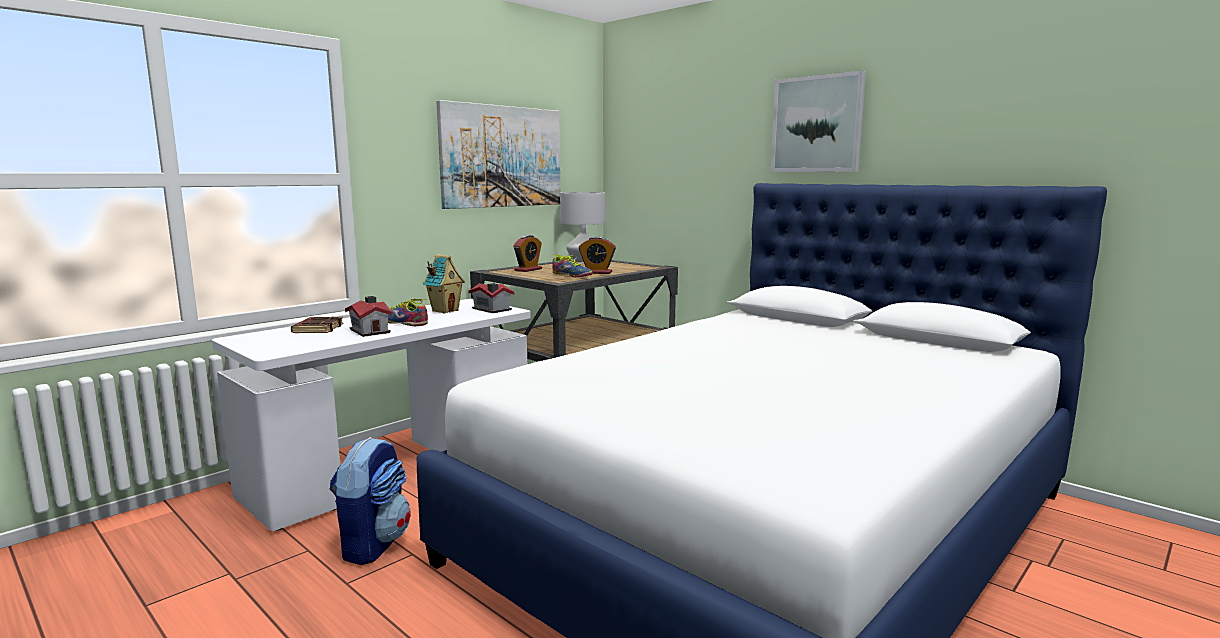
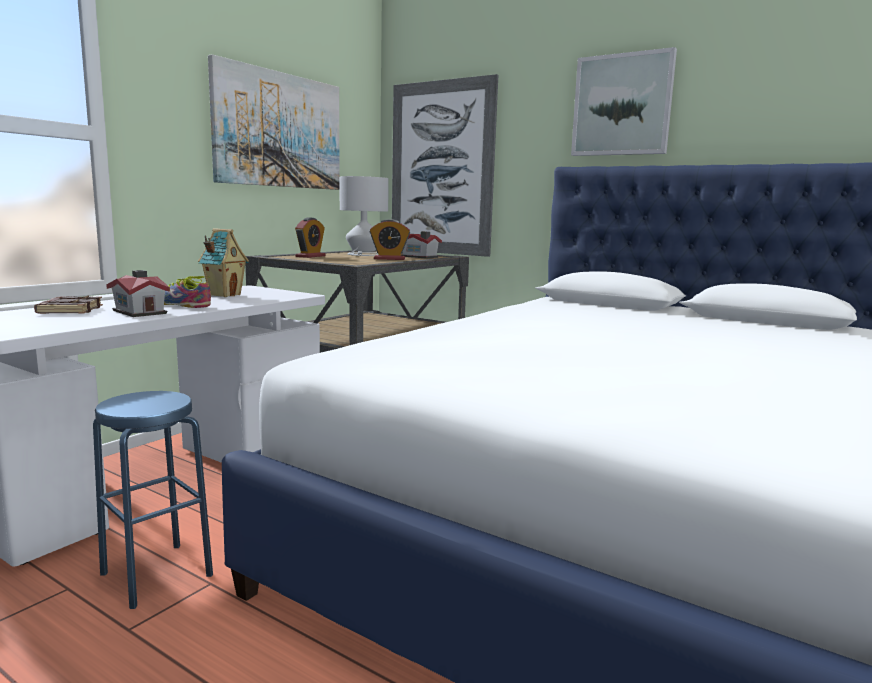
camera: 10 degrees left, 0 degrees up
(373, 544) = (156, 574): backpack -> blue stool
(491, 309) = (279, 294): toy house -> toy house (419, 257)
(572, 275) = (364, 260): shoe -> none
(656, 181) = (441, 169): none -> picture

